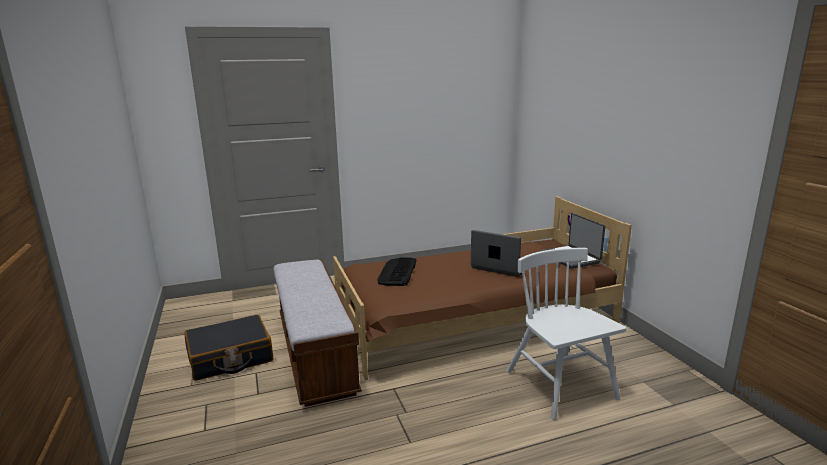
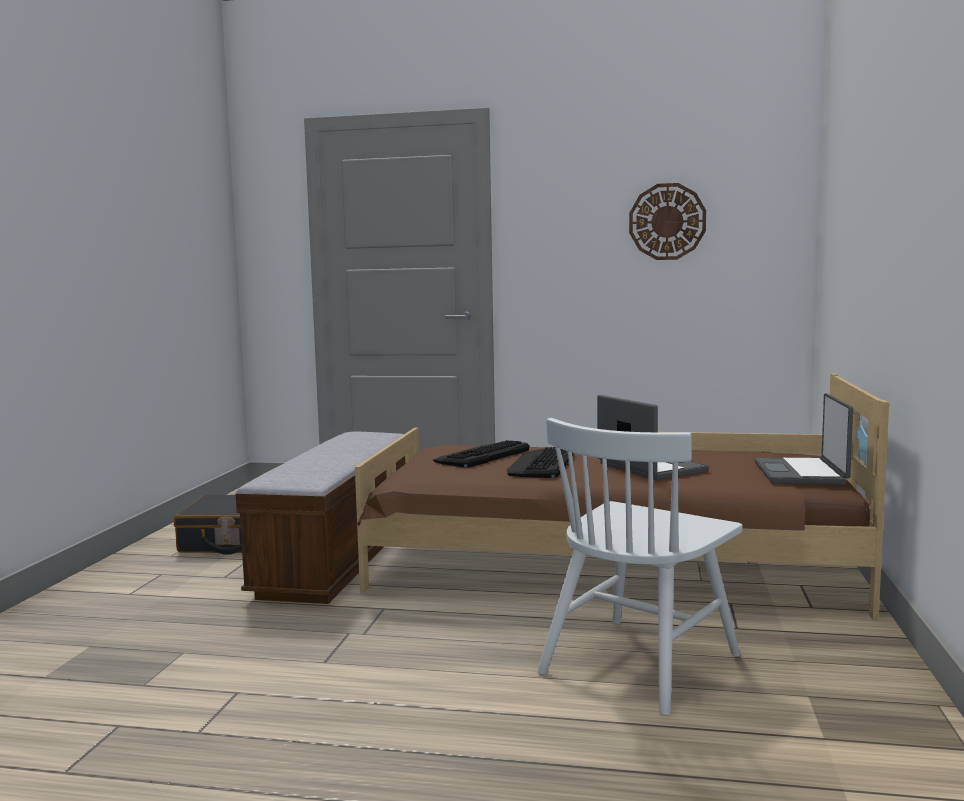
camera: 30 degrees right, 10 degrees down
(440, 104) = (667, 221): none -> wall clock
(443, 274) = (541, 464): none -> keyboard
(560, 385) = (639, 663): white chair -> white chair turned 150 degrees counterclockwise

